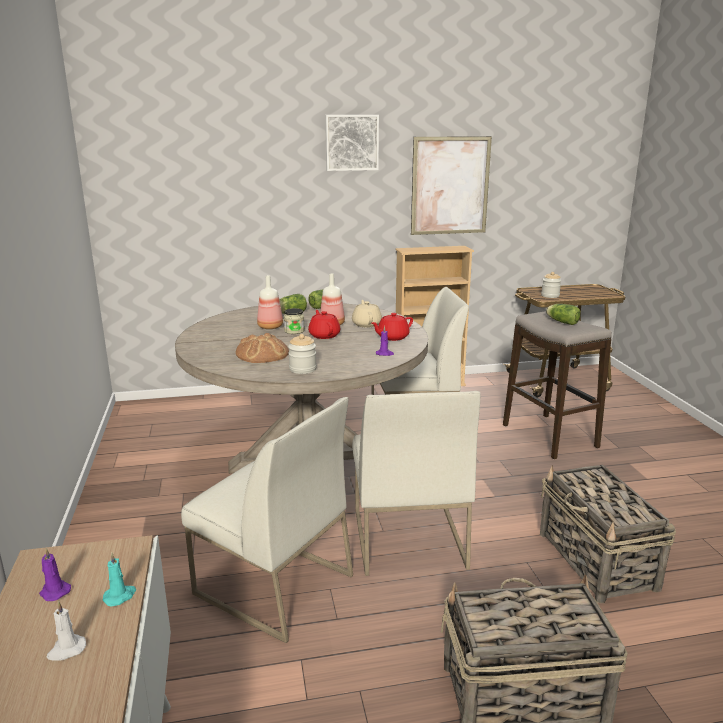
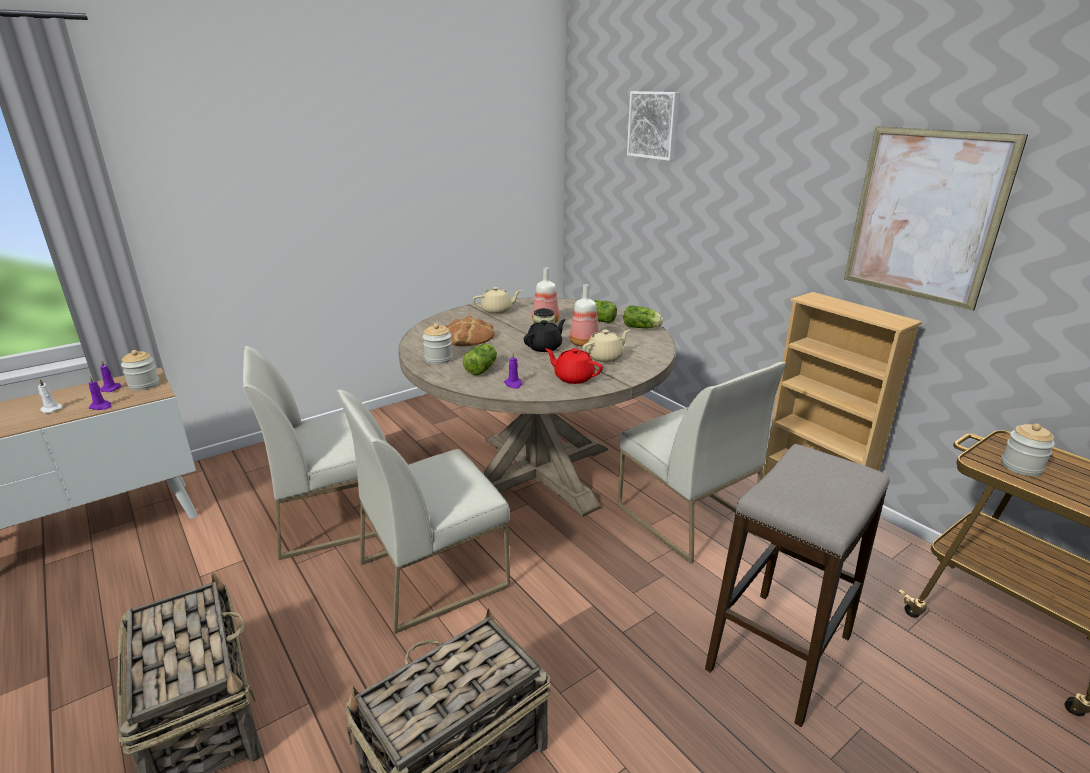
camera: 65 degrees right, 5 degrees up
(79, 561) = (144, 385): none -> jar
(120, 596) = (101, 407): turquoise candle -> purple candle
(213, 336) = (497, 311): none -> beige teapot
(272, 585) = (333, 515): white chair -> white chair turned 60 degrees clockwise
(324, 335) = (545, 347): red teapot -> black teapot
(351, 142) = (788, 129): picture -> picture (654, 125)
(561, 322) = (817, 485): lettuce -> lettuce (483, 368)

